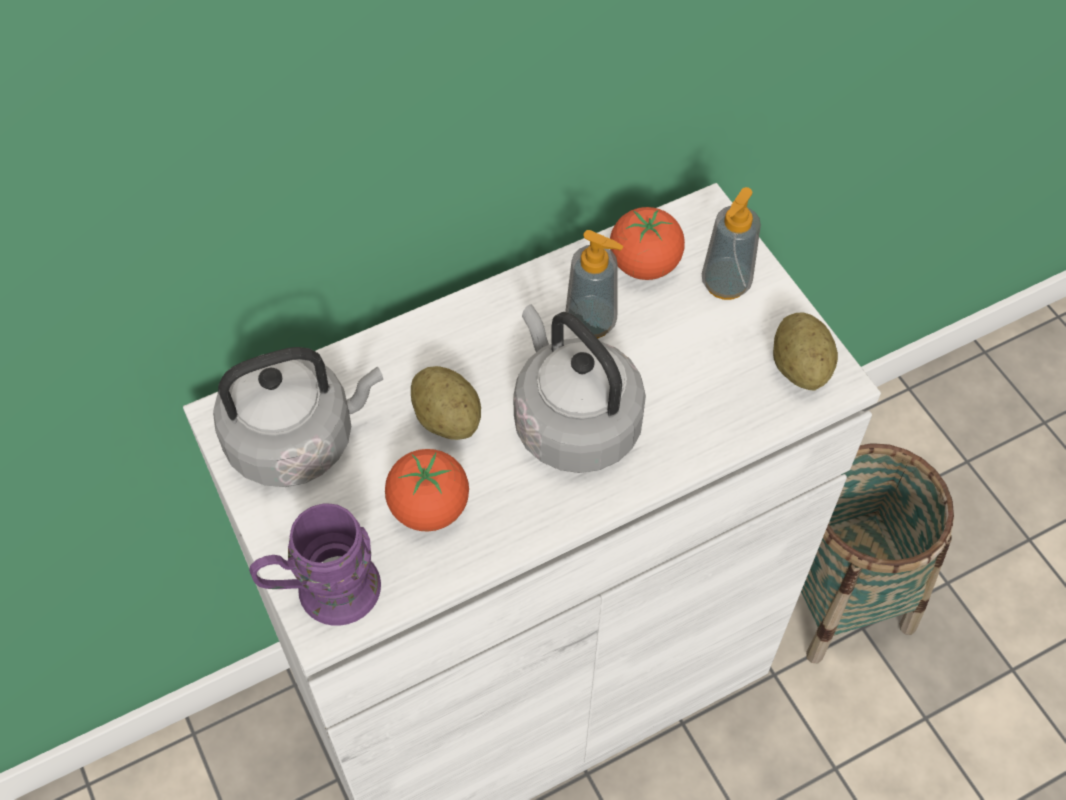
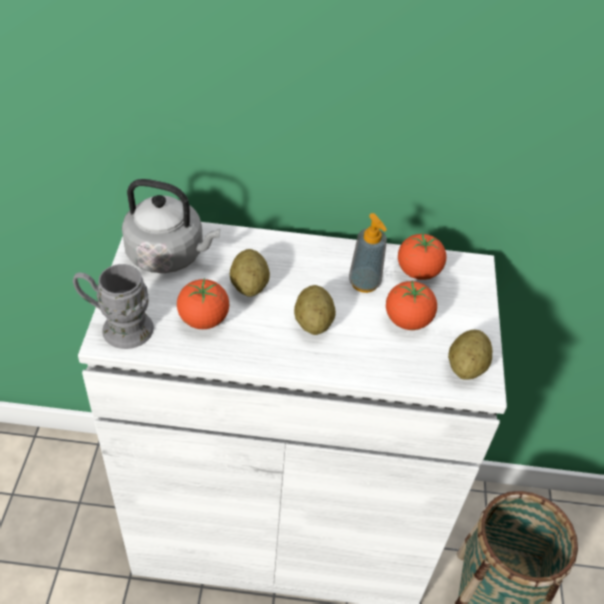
camera: 30 degrees right, 10 degrees down
(323, 593) = (118, 327): purple mug -> grey mug
(573, 422) = (313, 322): grey kettle -> potato
(685, 345) = (407, 320): none -> tomato
(725, 283) = (457, 304): soap dispenser -> none

